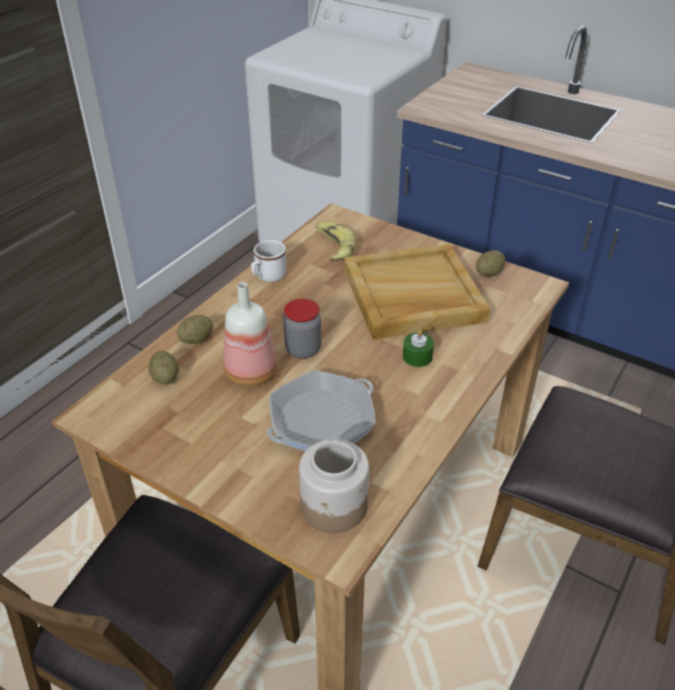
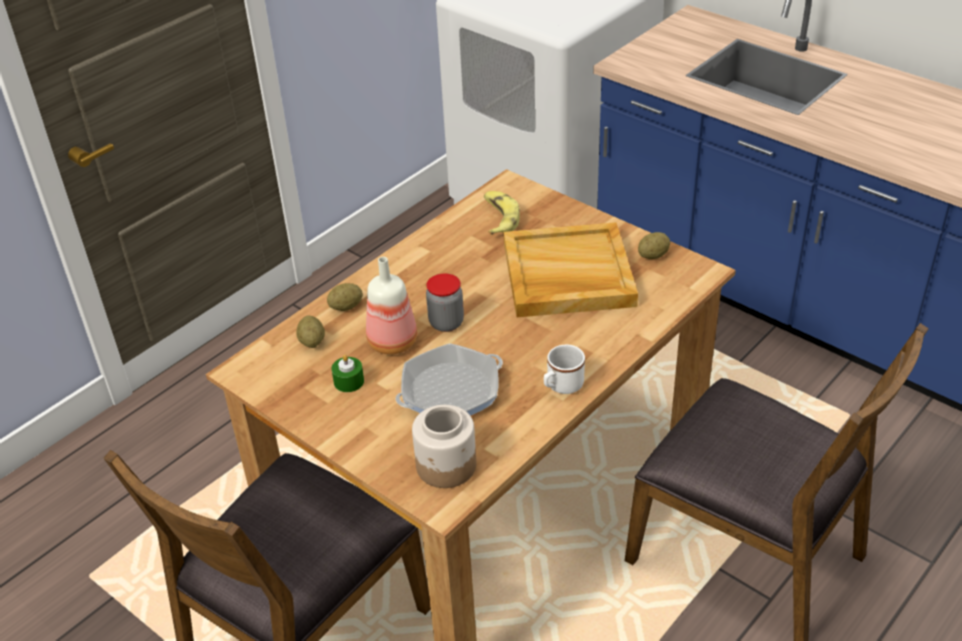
camera: 10 degrees right, 0 degrees up
(267, 277) = (425, 247): white mug -> white mug (561, 387)
(417, 357) = (556, 337): green candle -> green candle (349, 381)

